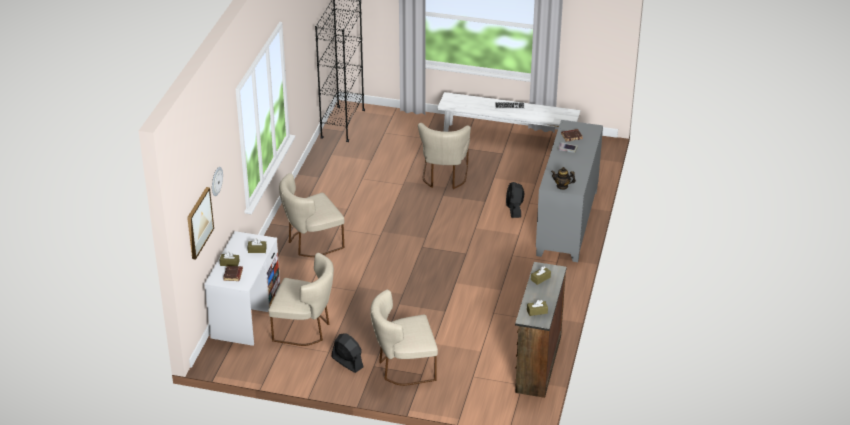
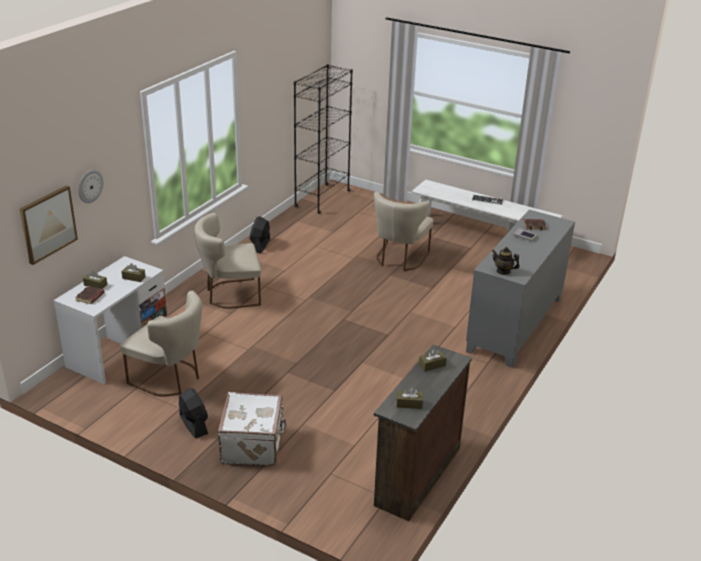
camera: 15 degrees right, 5 degrees down
(403, 368) = (253, 445): beige chair -> white suitcase
(514, 209) = (461, 301): black fan -> black fan (260, 245)

